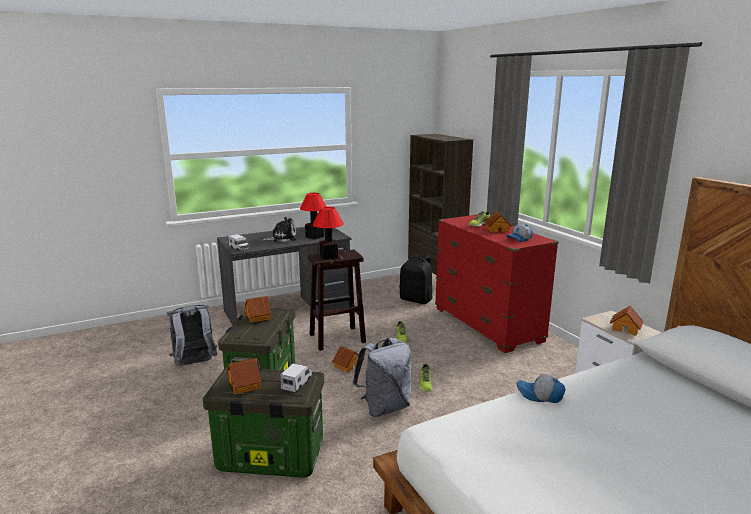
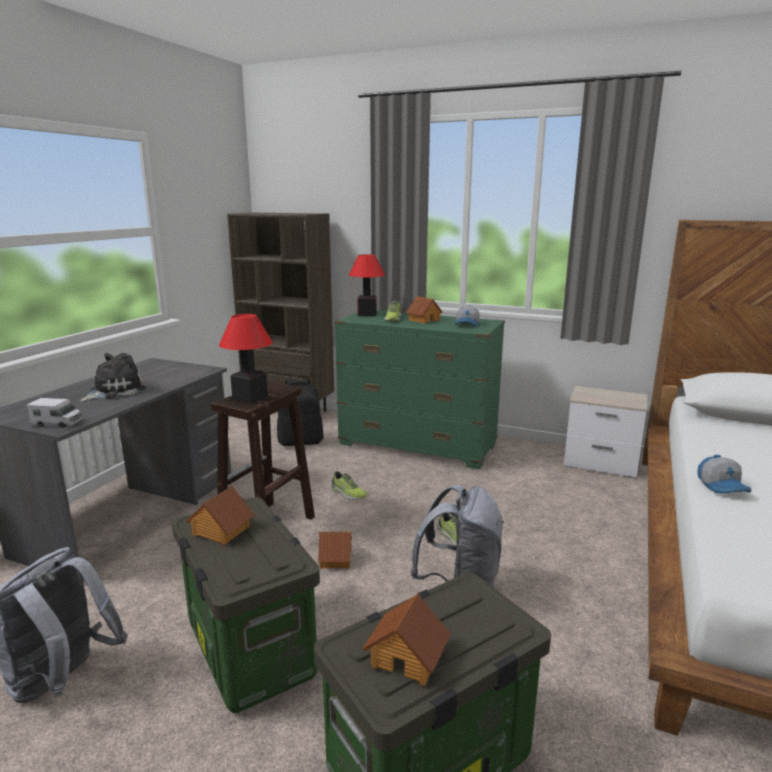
camera: 40 degrees left, 0 degrees up
(297, 383) = (476, 608): toy truck -> none
(315, 236) = (167, 378): table lamp -> table lamp (367, 314)
(487, 325) = (418, 445): red dresser -> green dresser
(540, 395) = (723, 486): cap -> cap turned 75 degrees counterclockwise
(626, 328) = (617, 398): toy house -> none

